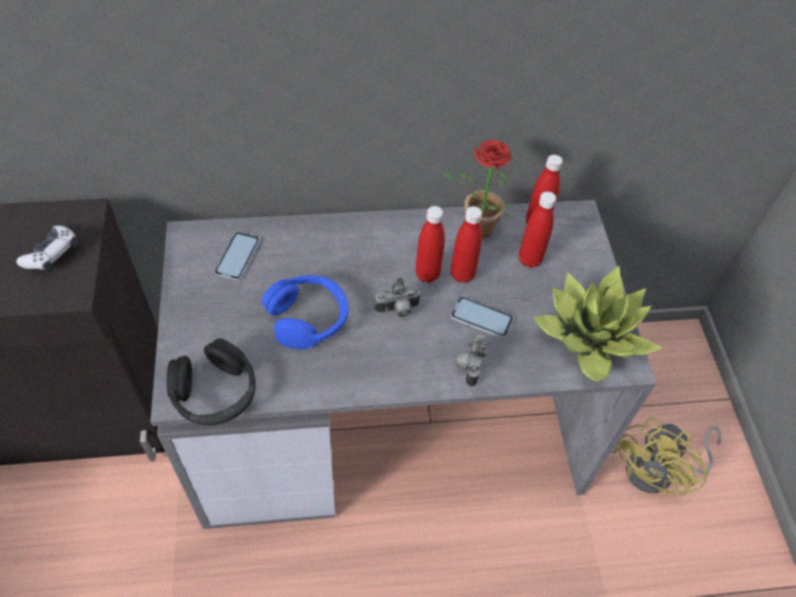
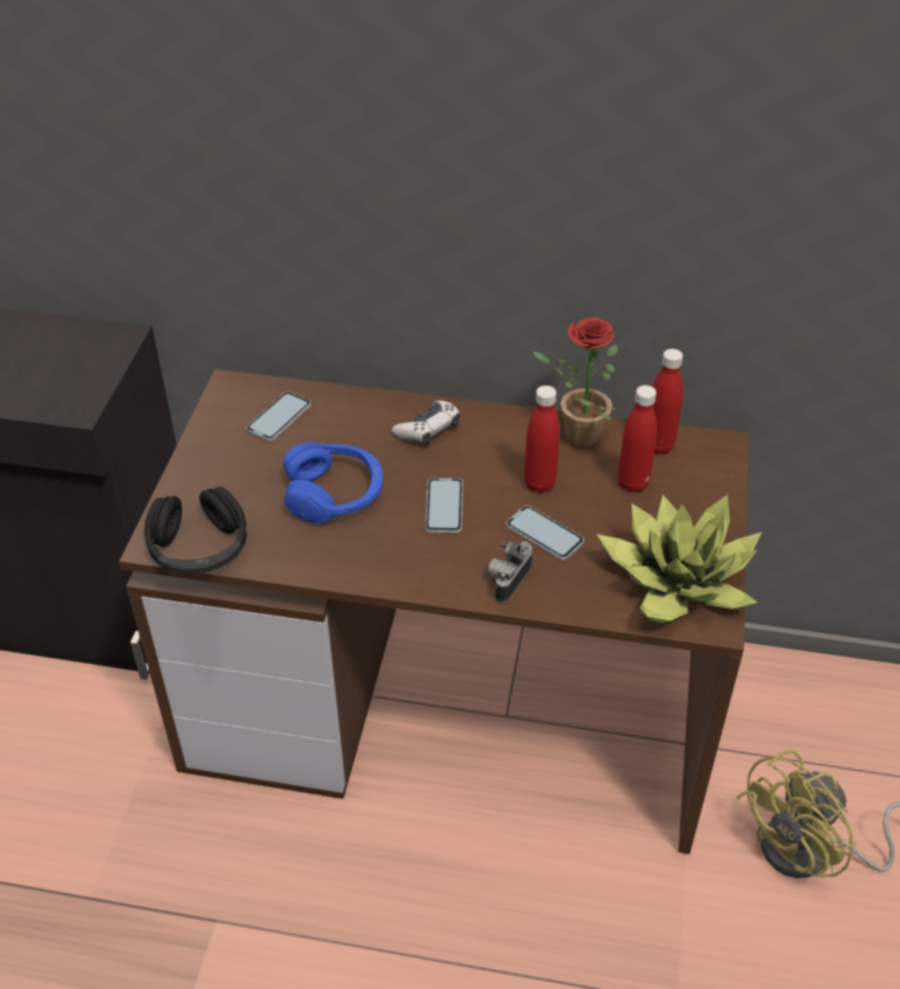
camera: 20 degrees right, 10 degrees down
(52, 254) = (72, 369): game controller -> game controller (428, 430)
(391, 422) = (454, 704): grey desk -> brown desk
(398, 310) = (444, 506): camera -> phone
(427, 274) = (496, 475): red bottle -> none

